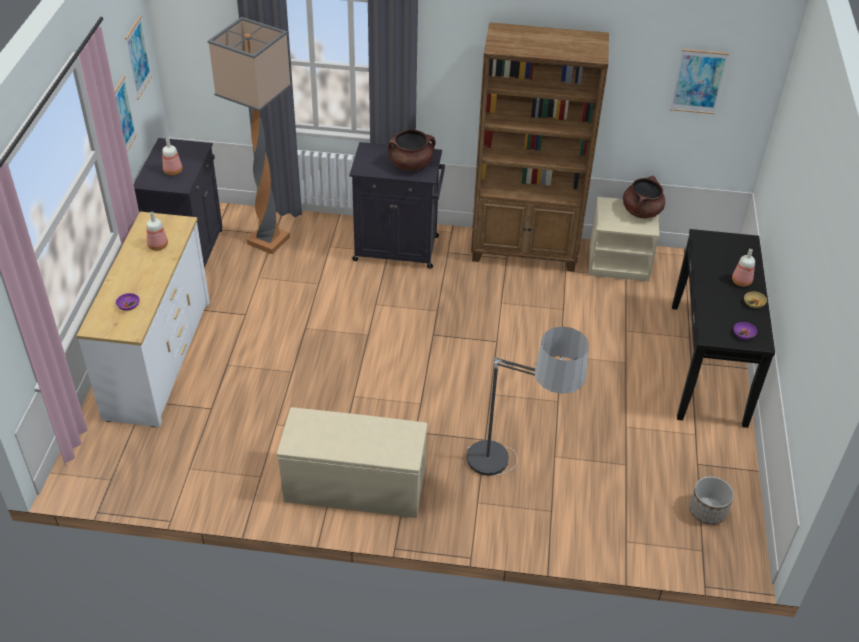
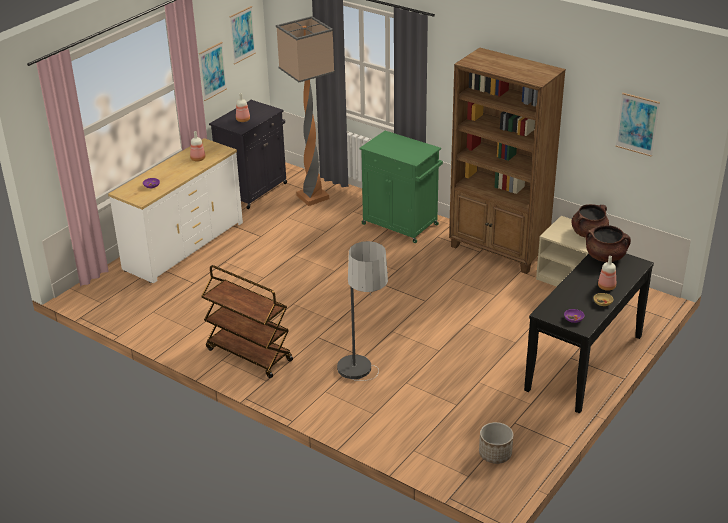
camera: 30 degrees right, 10 degrees down
(353, 486) = (248, 355): beige bench -> brown cart
(398, 249) = (401, 225): black cabinet -> green cabinet
(411, 164) = (409, 151): brown cooking pot -> brown cooking pot (605, 257)

